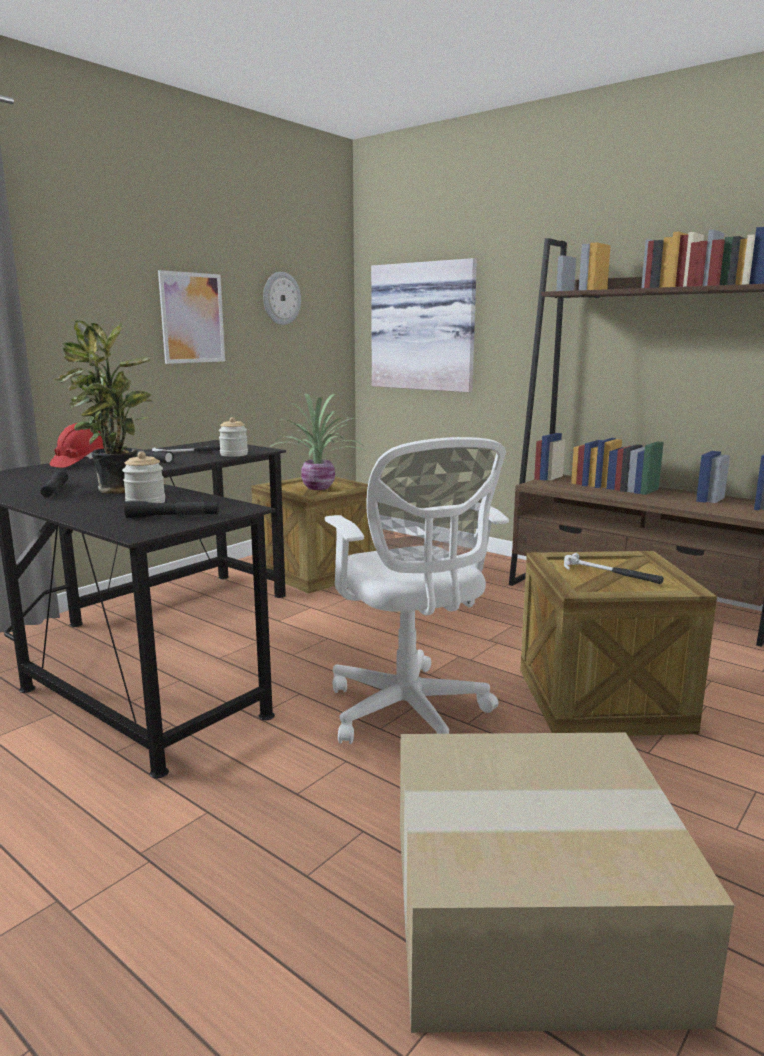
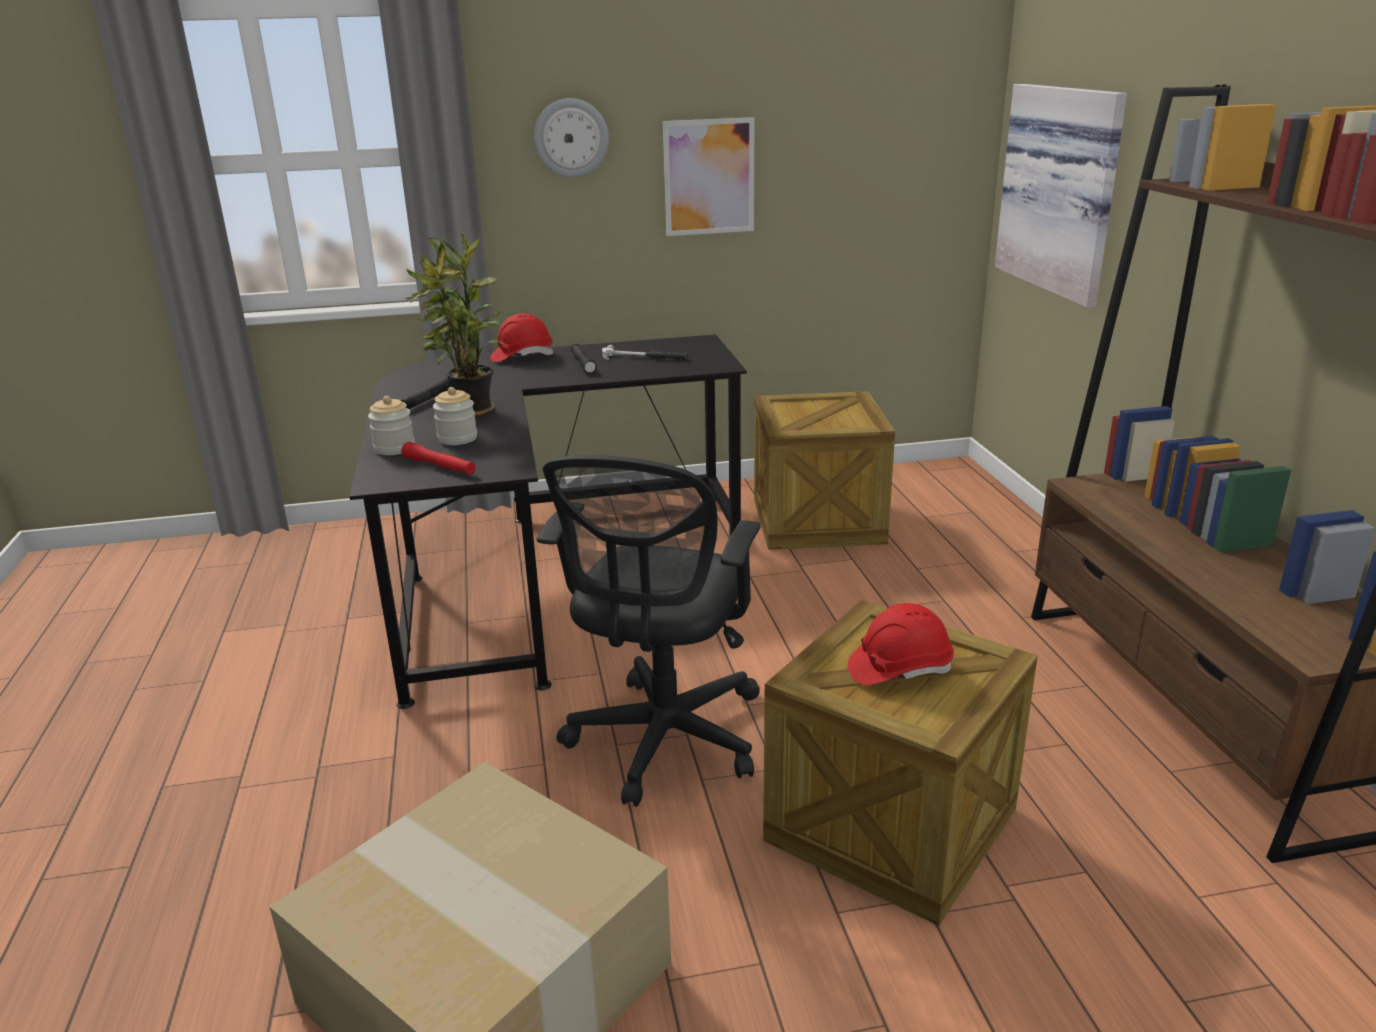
camera: 40 degrees right, 10 degrees up
(173, 517) = (439, 466): black flashlight -> red flashlight
(234, 454) = (676, 370): jar -> jar (394, 448)
(281, 298) = (856, 140): wall clock -> wall clock (571, 138)
(320, 487) = (824, 416): potted plant -> none
(410, 714) = (663, 743): white office chair -> black office chair
(610, 573) = (899, 669): hammer -> red hard hat

